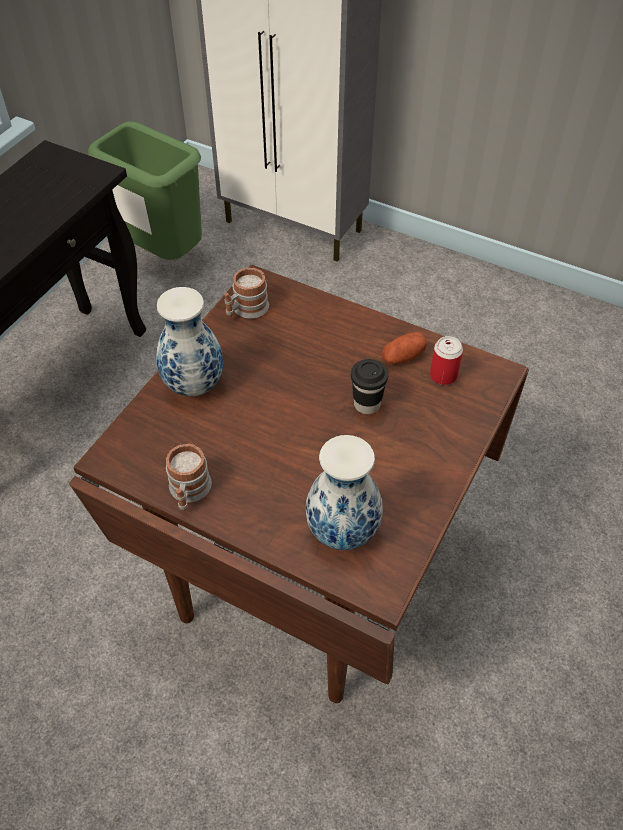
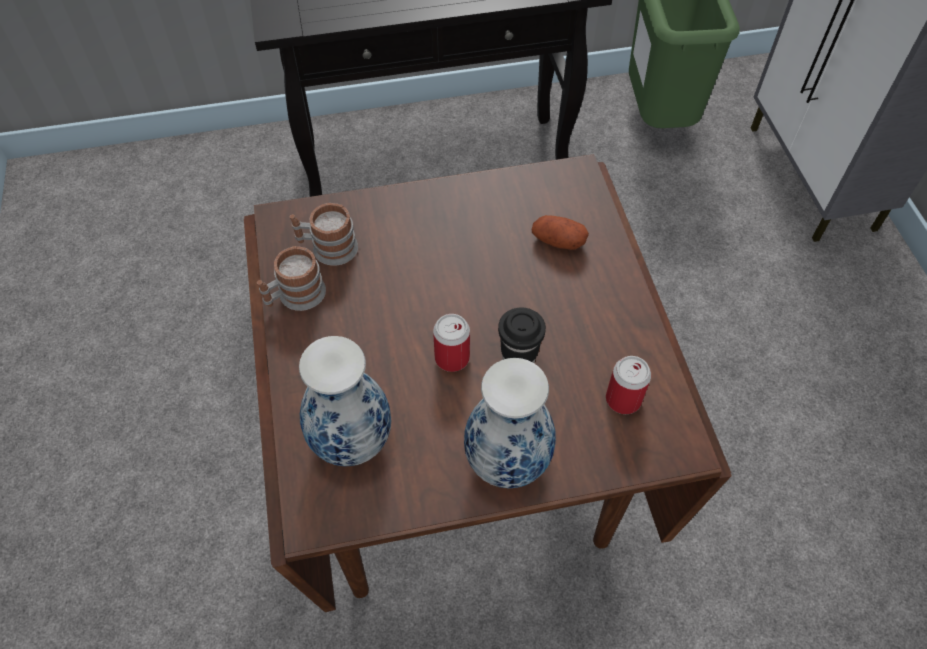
camera: 50 degrees right, 5 degrees up
(192, 385) = (409, 216): vase -> vase (506, 460)
(246, 310) = (534, 190): mug -> mug (327, 248)
(332, 437) = (452, 358): none -> can
(403, 357) = (610, 348): potato -> potato (558, 241)

